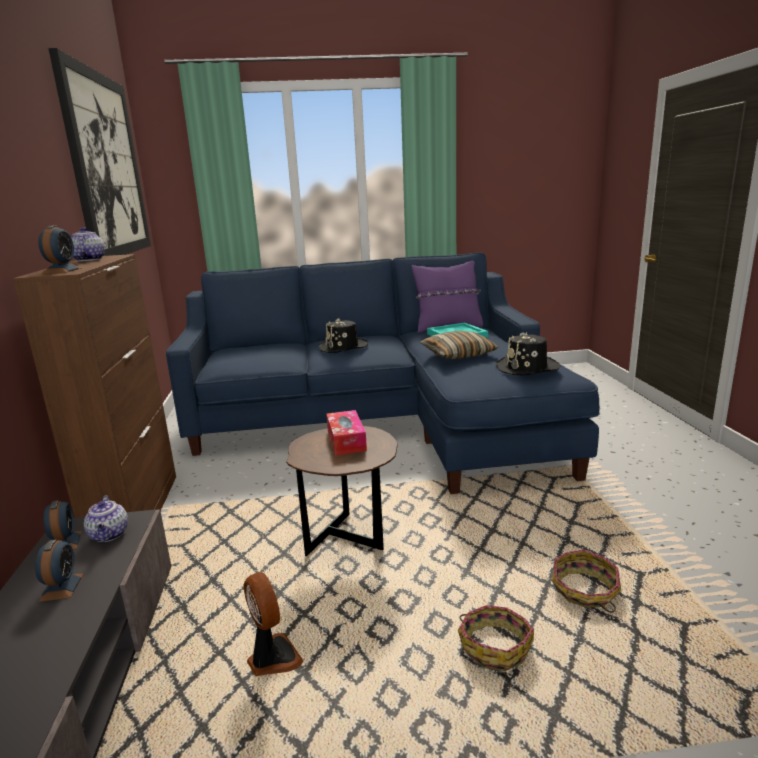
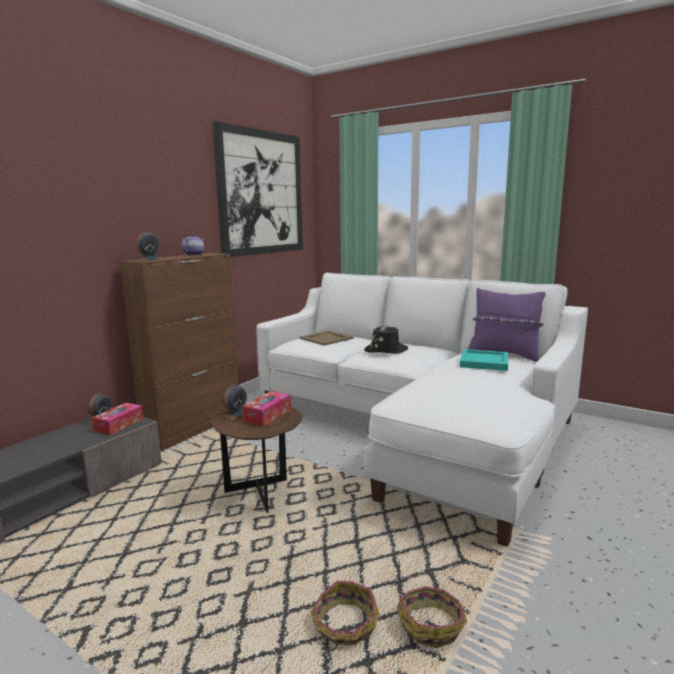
camera: 40 degrees right, 5 degrees down
(62, 587) = (66, 440): alarm clock -> alarm clock (235, 415)
(109, 535) = (119, 424): teapot -> tissue box
(253, 351) = (326, 338): none -> beige tray
(273, 658) = (127, 538): fan -> none
(383, 421) = (416, 426): blue sofa -> white sofa
(458, 354) = (446, 378): pillow -> none
(494, 646) = (226, 613): basket -> basket (431, 625)
(527, 368) = (471, 405): black hat -> none

